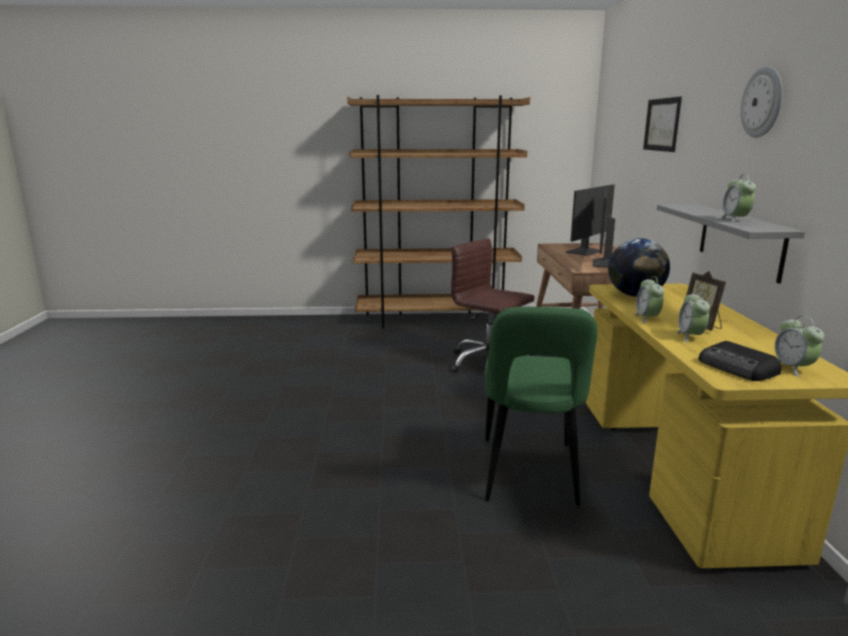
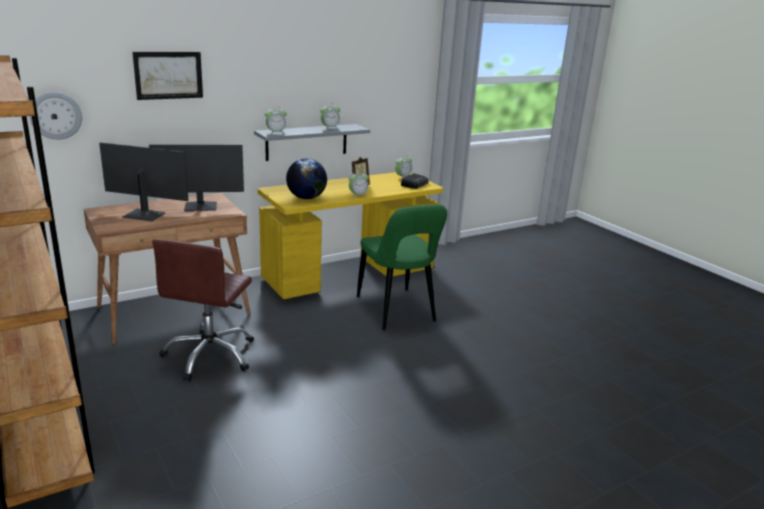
camera: 120 degrees left, 5 degrees up
(529, 475) = (397, 311): green chair -> green chair turned 90 degrees clockwise
(690, 337) = (380, 189): alarm clock -> alarm clock (276, 133)
(763, 102) = (307, 60): wall clock -> wall clock (56, 115)

